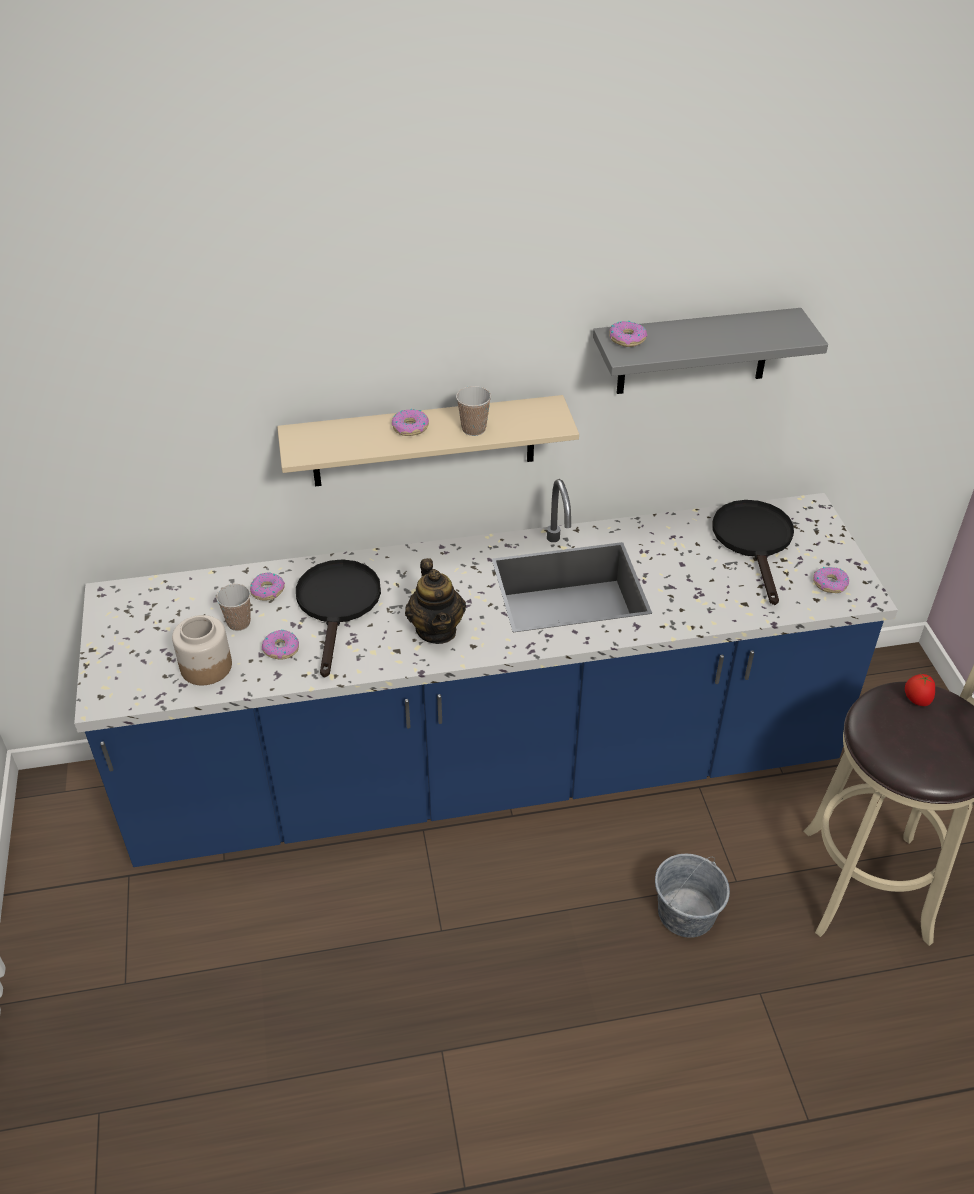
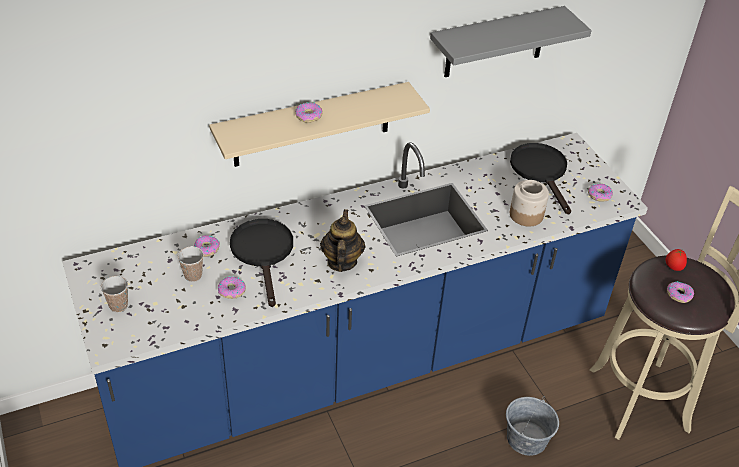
camera: 15 degrees left, 0 degrees up
(205, 667) = (178, 311): jar -> jar (526, 215)
(436, 630) = (341, 261): teapot -> teapot turned 150 degrees counterclockwise
(473, 429) = (355, 112): cup -> cup (118, 306)
(627, 339) = (457, 38): donut -> donut (679, 294)

